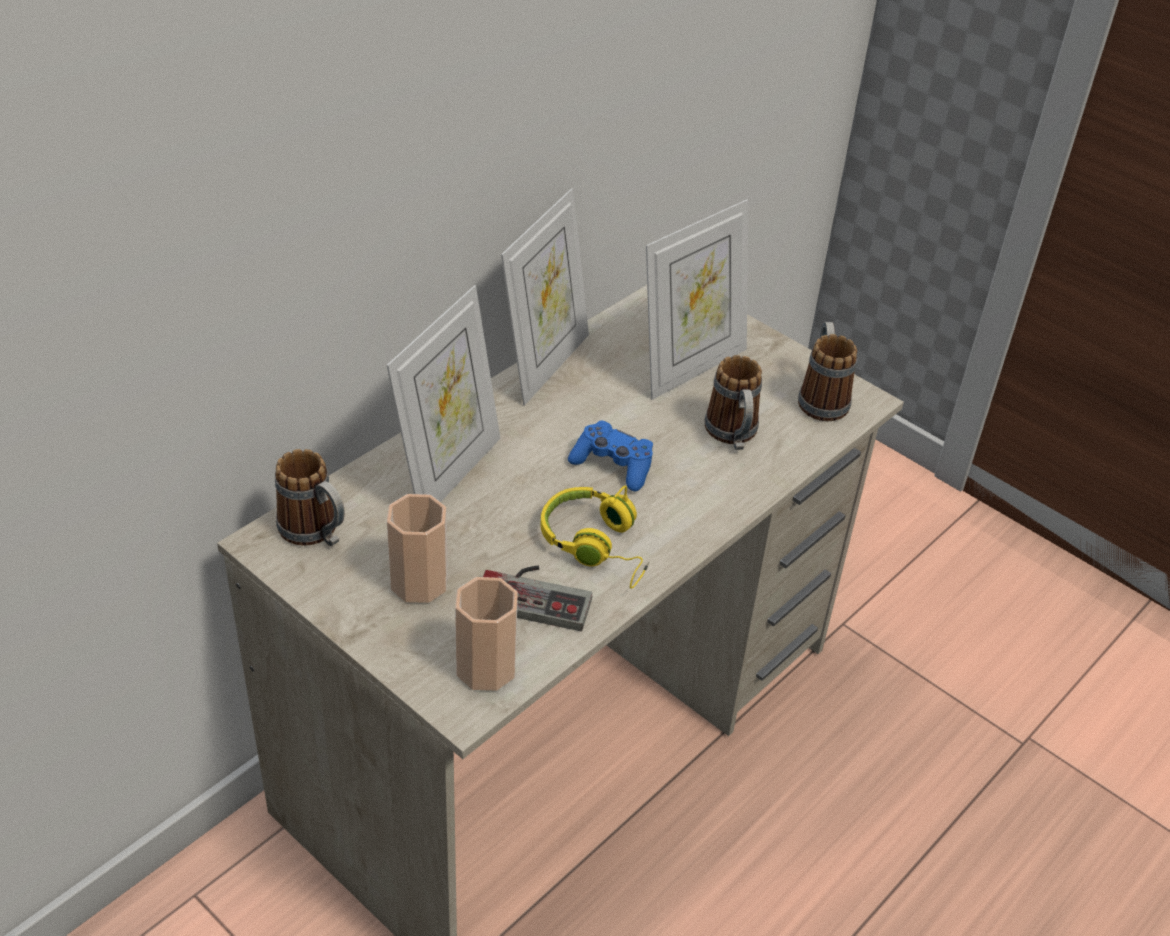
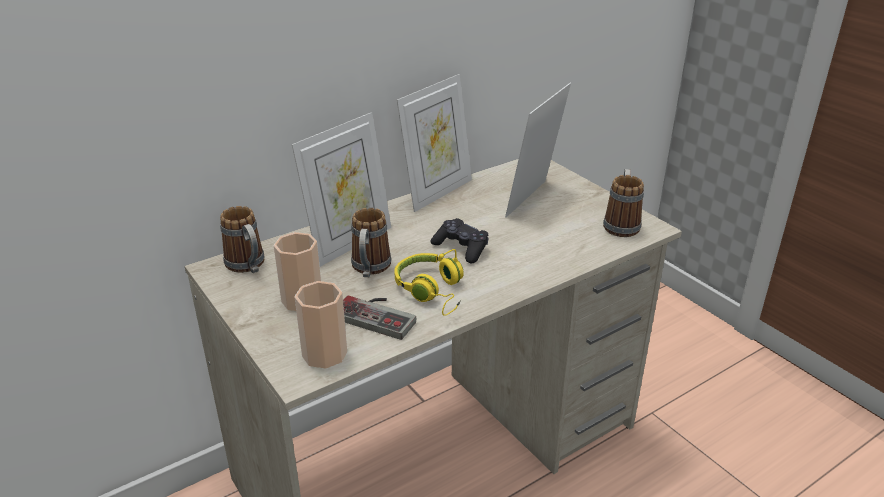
camera: 15 degrees right, 10 degrees down
(613, 465) = (461, 248): blue game controller -> black game controller
(690, 367) = (534, 200): picture frame -> picture frame turned 150 degrees clockwise
(733, 436) = (551, 239): mug -> mug (369, 269)

